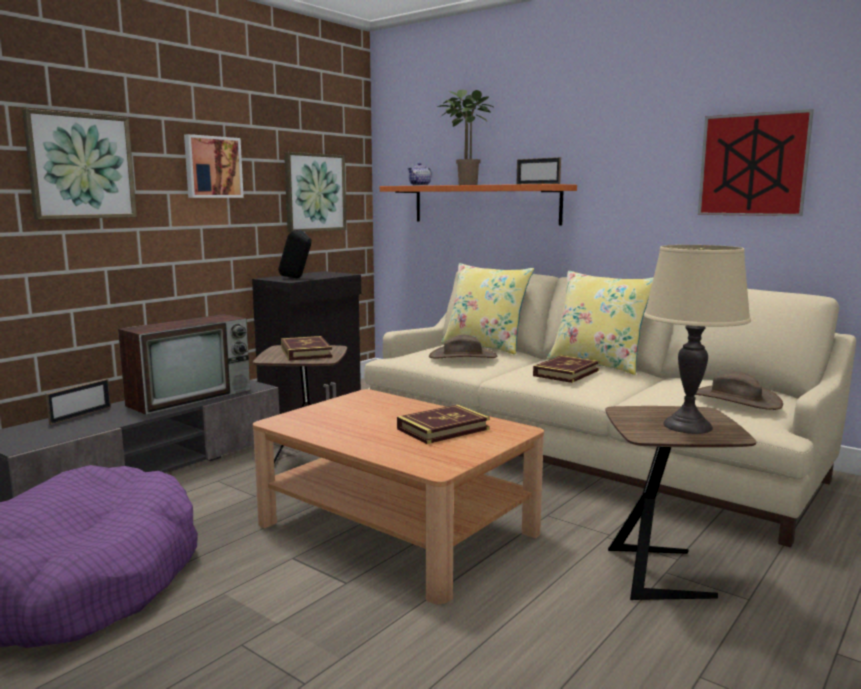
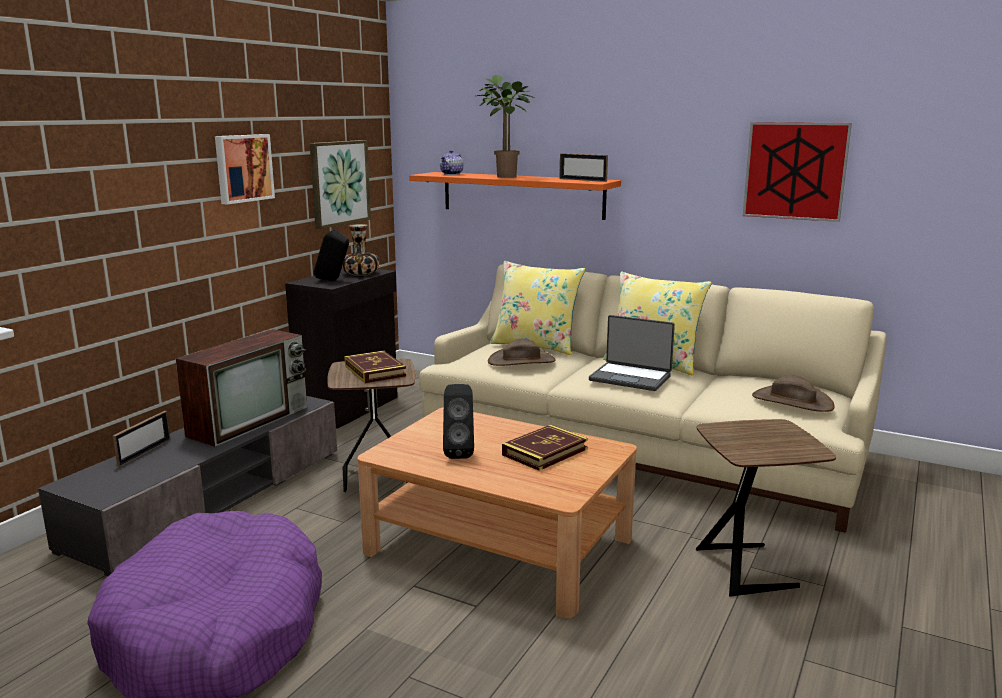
camera: 10 degrees left, 5 degrees up
(81, 166) = (118, 183): picture -> none
(326, 275) = (360, 274): none -> vase
(355, 425) = (459, 453): none -> black speaker
(566, 373) = (630, 378): book -> laptop
(687, 426) = (774, 443): beige table lamp -> none

